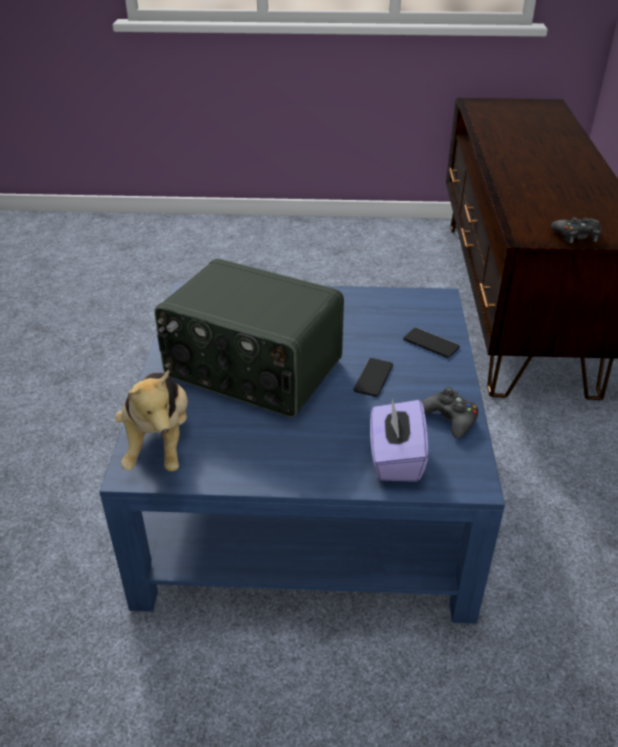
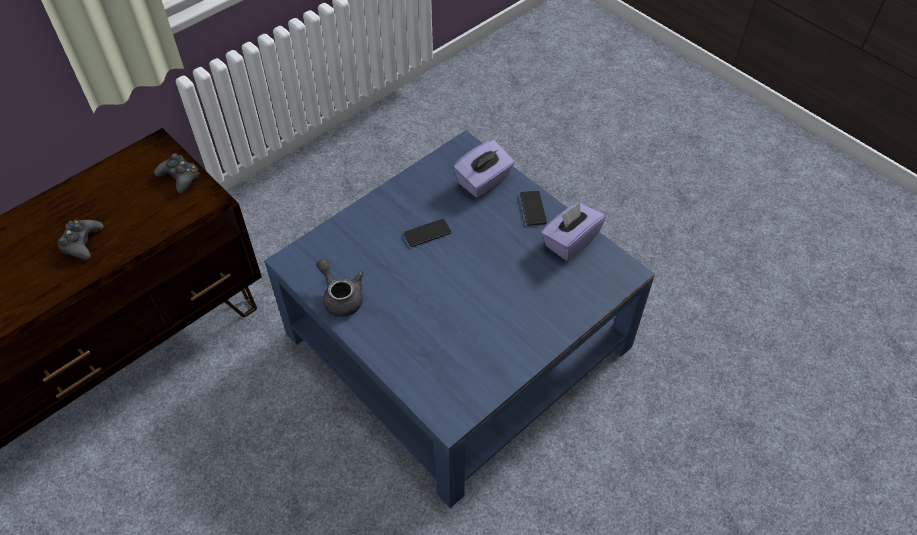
camera: 135 degrees left, 15 degrees up
(159, 443) = (598, 281): plush toy -> none
(228, 461) = (570, 241): none -> purple tissue box
(252, 370) = (490, 295): radio -> none
(366, 302) = (341, 297): none -> grey teapot
(431, 343) = (358, 230): phone -> phone (533, 208)
(449, 419) = (426, 180): black game controller -> black game controller (82, 243)

